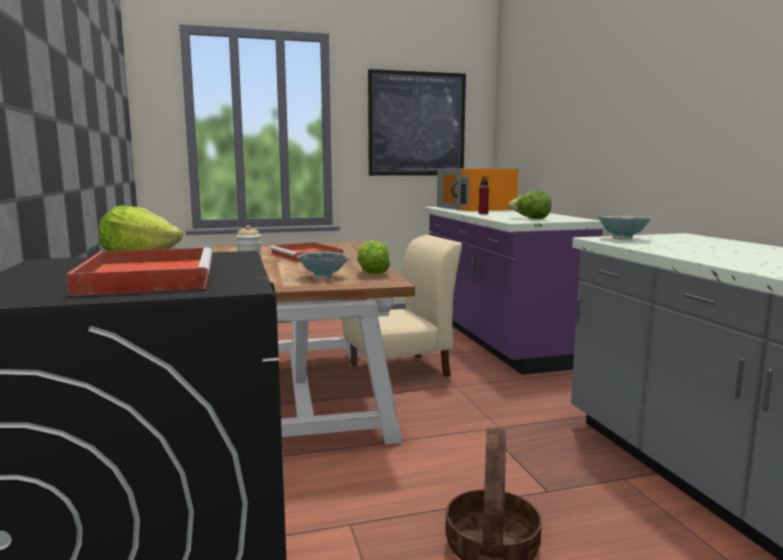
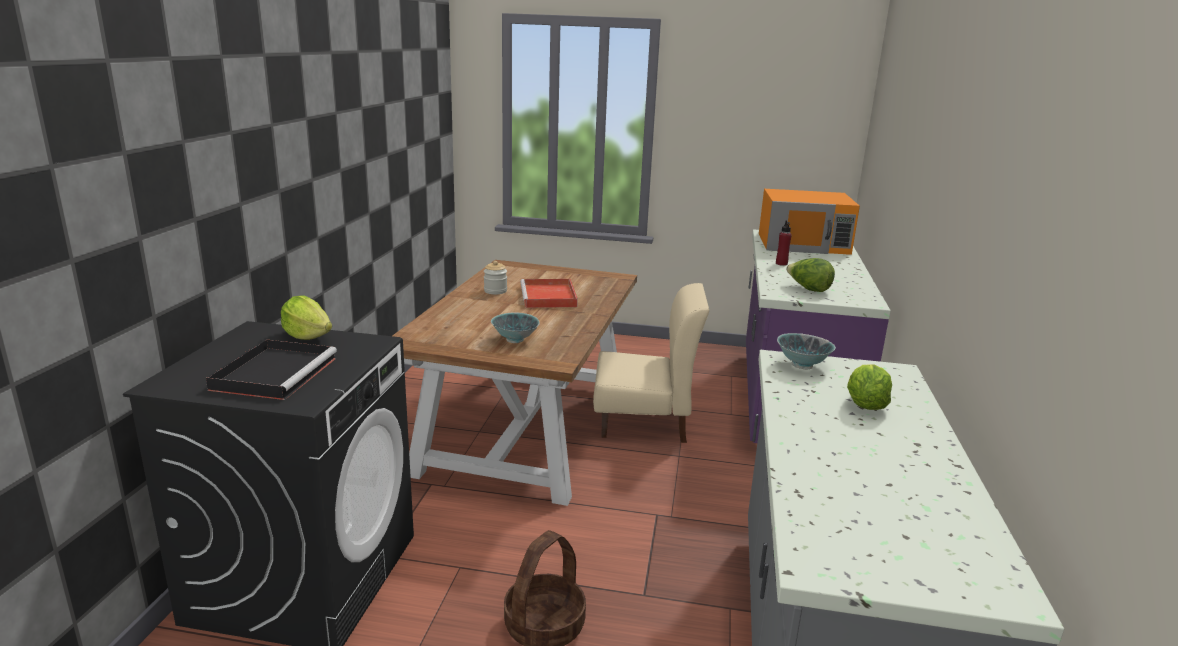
camera: 25 degrees right, 10 degrees up
(148, 277) = (275, 372): red tray -> black tray
(372, 274) = (563, 343): lettuce -> lettuce (864, 405)
(417, 124) = (760, 128): picture -> none
(475, 208) = (804, 244): orange microwave -> orange microwave turned 90 degrees counterclockwise

